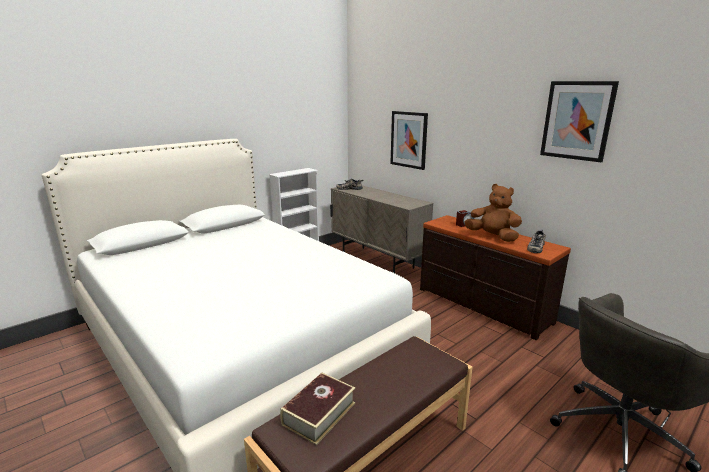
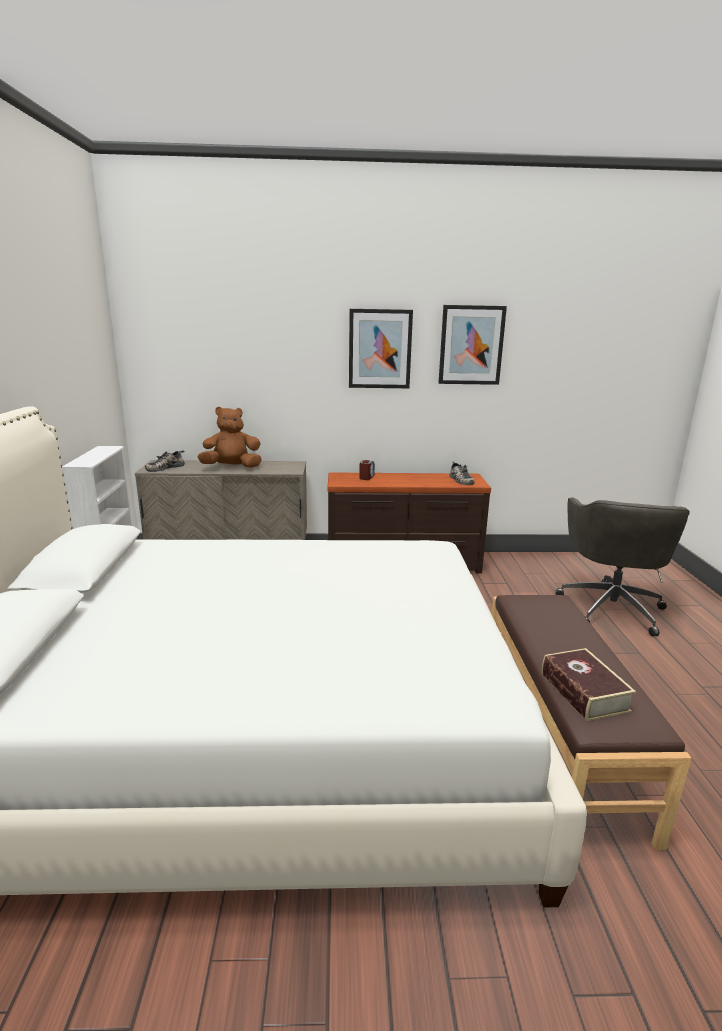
camera: 50 degrees left, 0 degrees up
(409, 139) = (251, 382): picture -> picture (380, 349)
(493, 237) = (414, 481): brown plush toy -> brown plush toy (232, 467)

